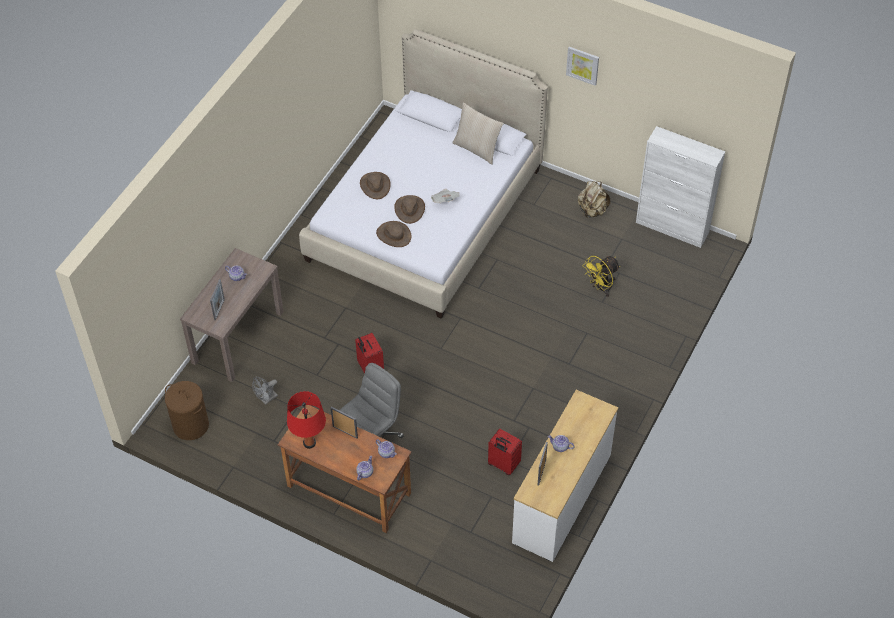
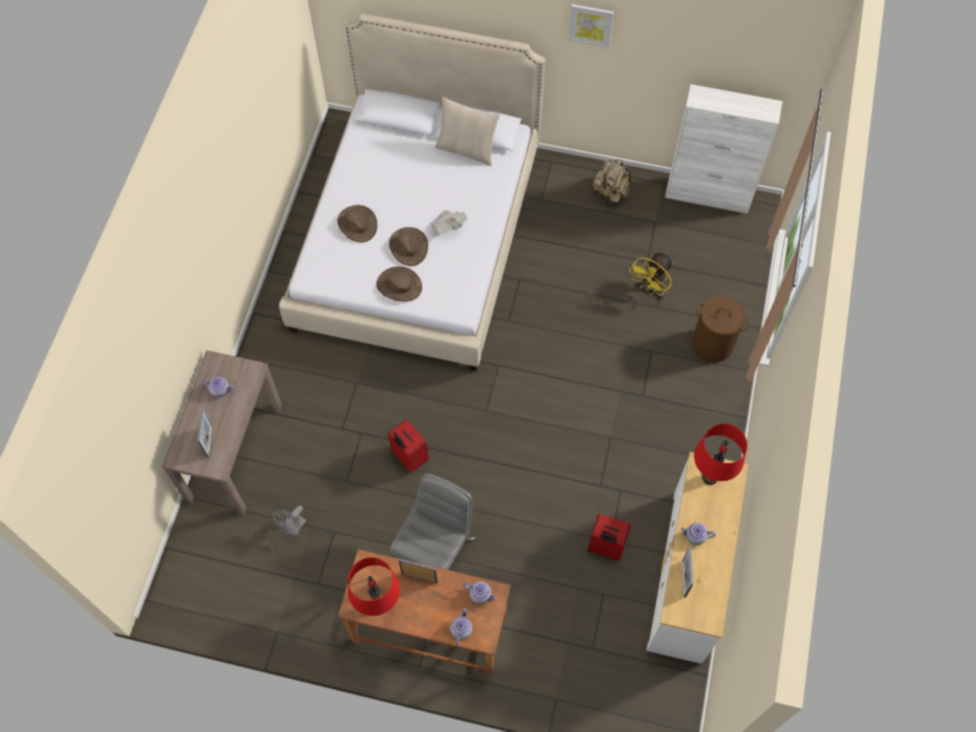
camera: 15 degrees left, 10 degrees up
(190, 425) = (207, 587): brown laundry basket -> brown laundry basket (712, 344)
(585, 410) = (709, 477): none -> red table lamp

